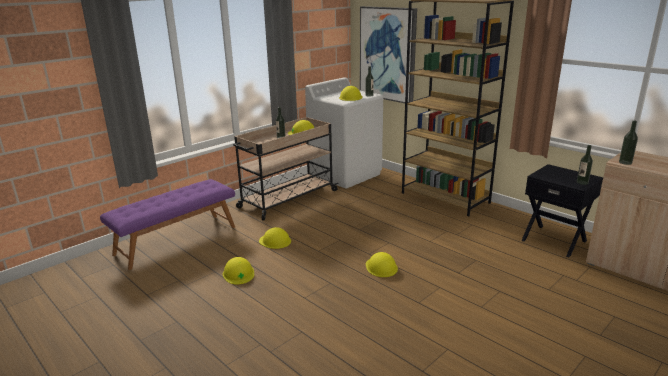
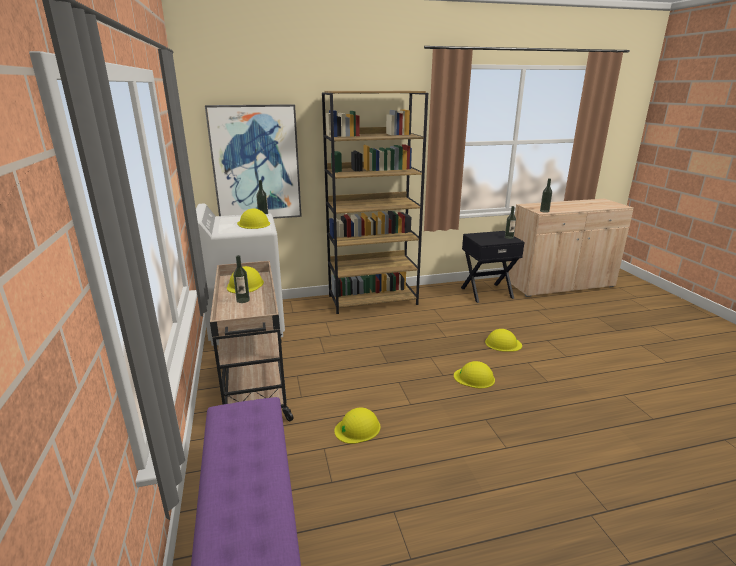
camera: 60 degrees left, 0 degrees up
(238, 273) = (416, 487): yellow hard hat -> yellow hard hat (503, 343)

